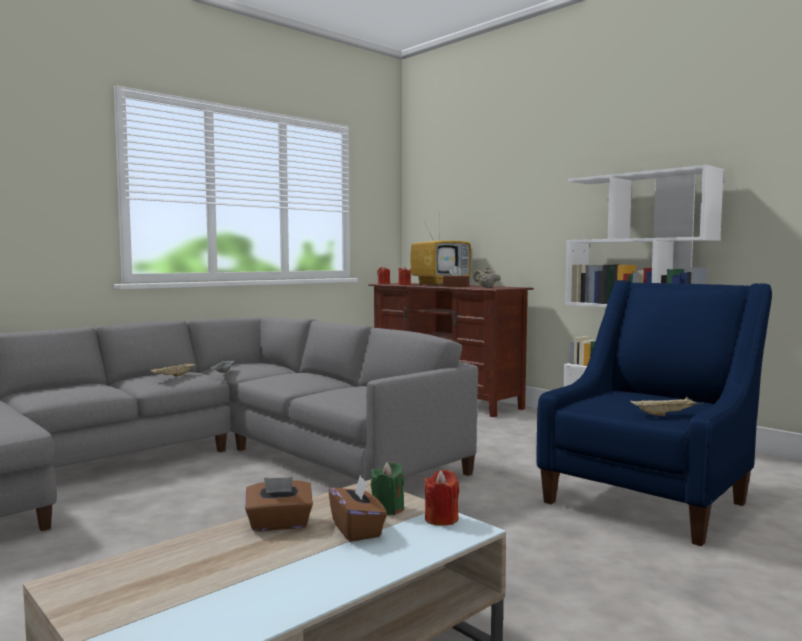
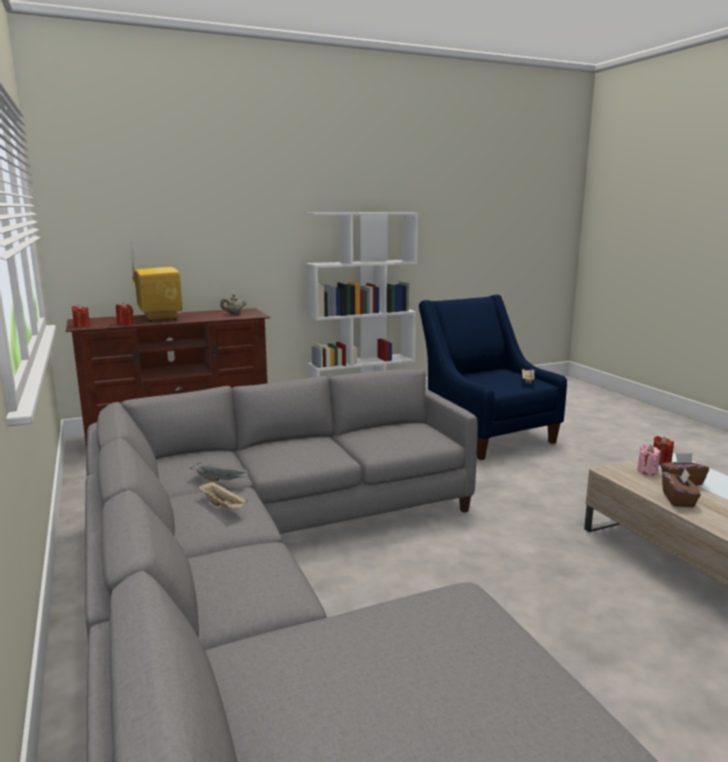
camera: 70 degrees left, 10 degrees up
(388, 509) = (647, 471): green candle -> pink candle
(456, 286) = (199, 317): brown tissue box -> none

